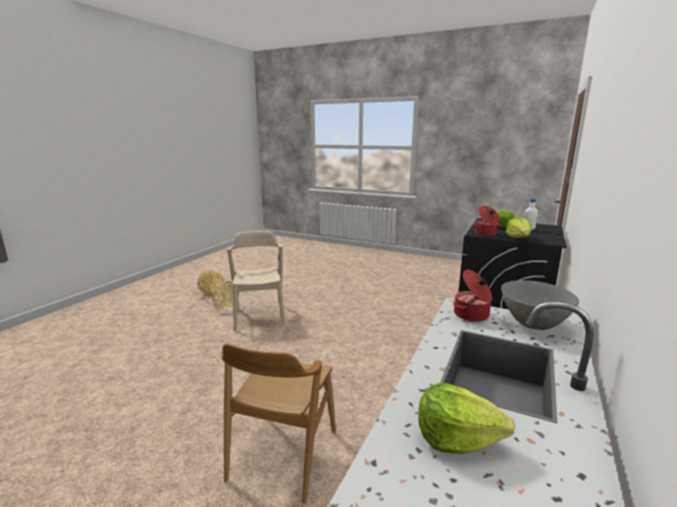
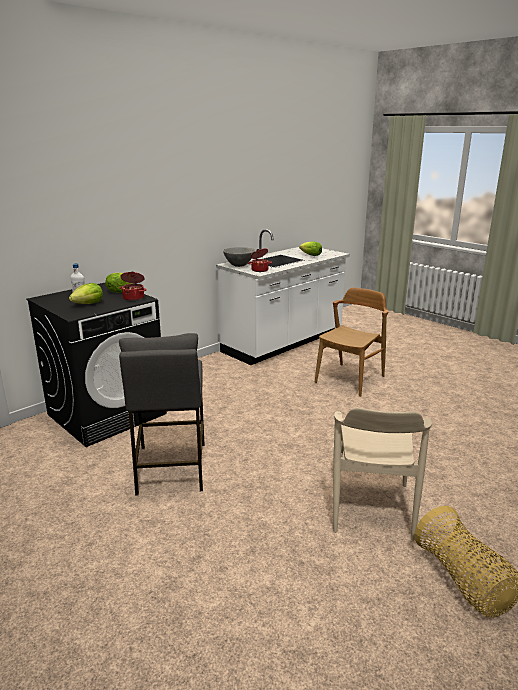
camera: 160 degrees left, 5 degrees up
(396, 313) = (170, 468): none -> grey stool

